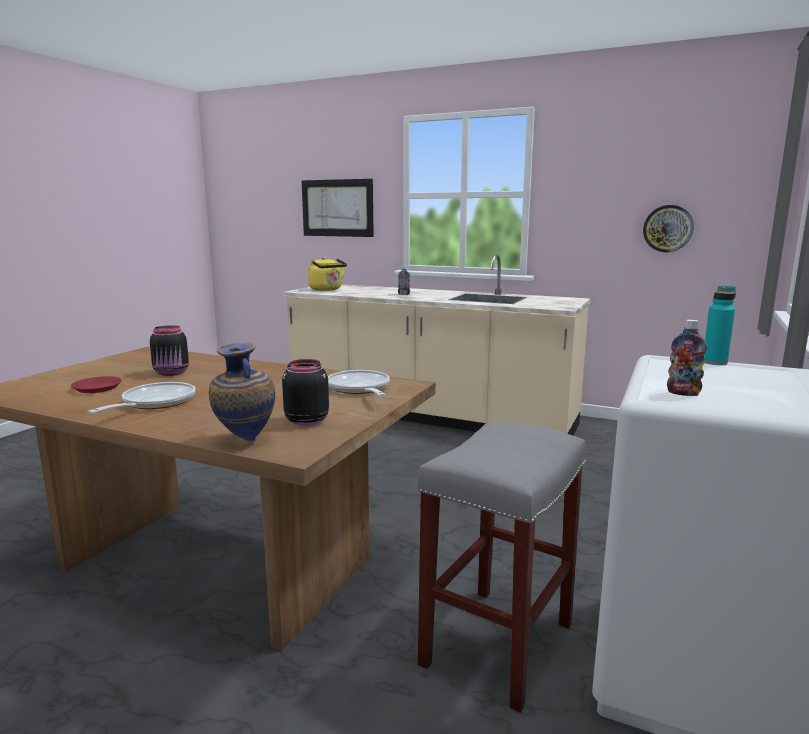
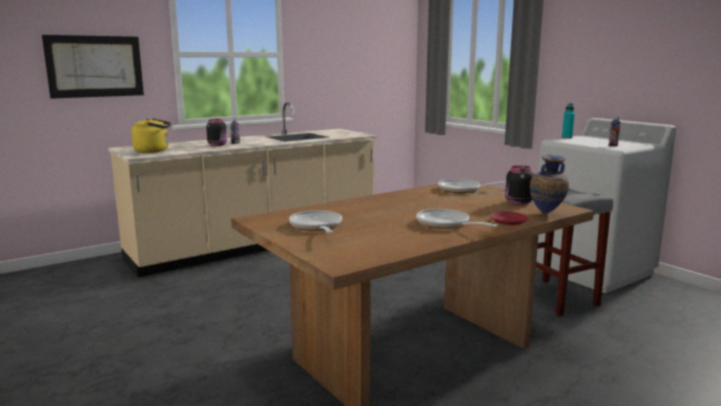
camera: 60 degrees left, 0 degrees up
(97, 388) = (380, 235): red plate -> red plate (509, 221)
(124, 368) = (316, 226): none -> frying pan
(172, 373) = (359, 217): black jar -> black jar (218, 145)
(668, 228) = (364, 78): wall clock -> none

